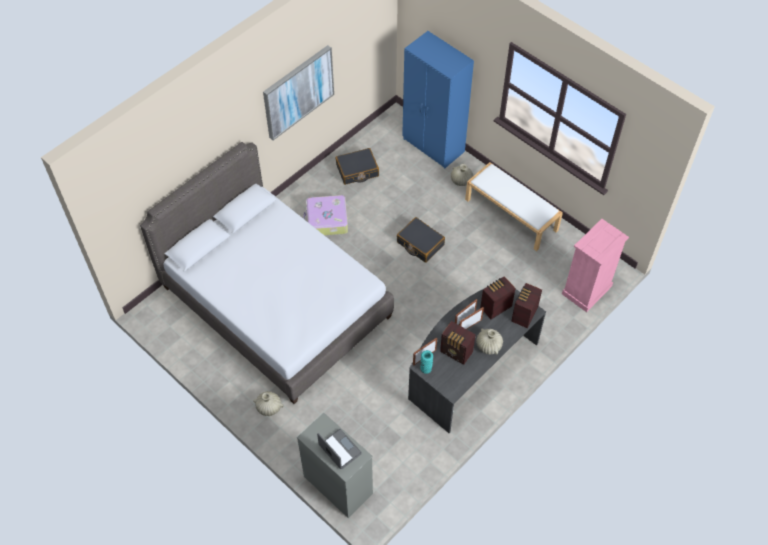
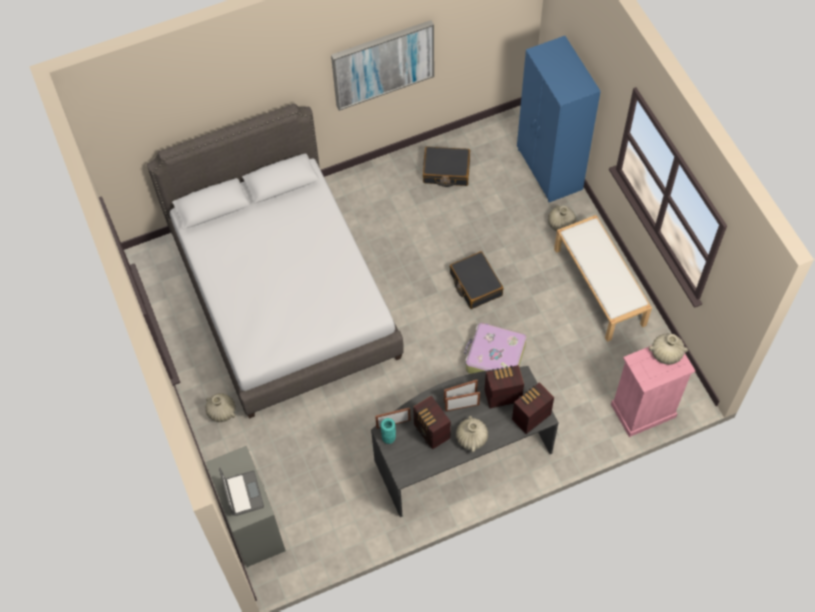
camera: 25 degrees right, 5 degrees up
(326, 220) = (383, 219): suitcase -> suitcase (494, 357)
(603, 232) = (666, 354): none -> beige vase

